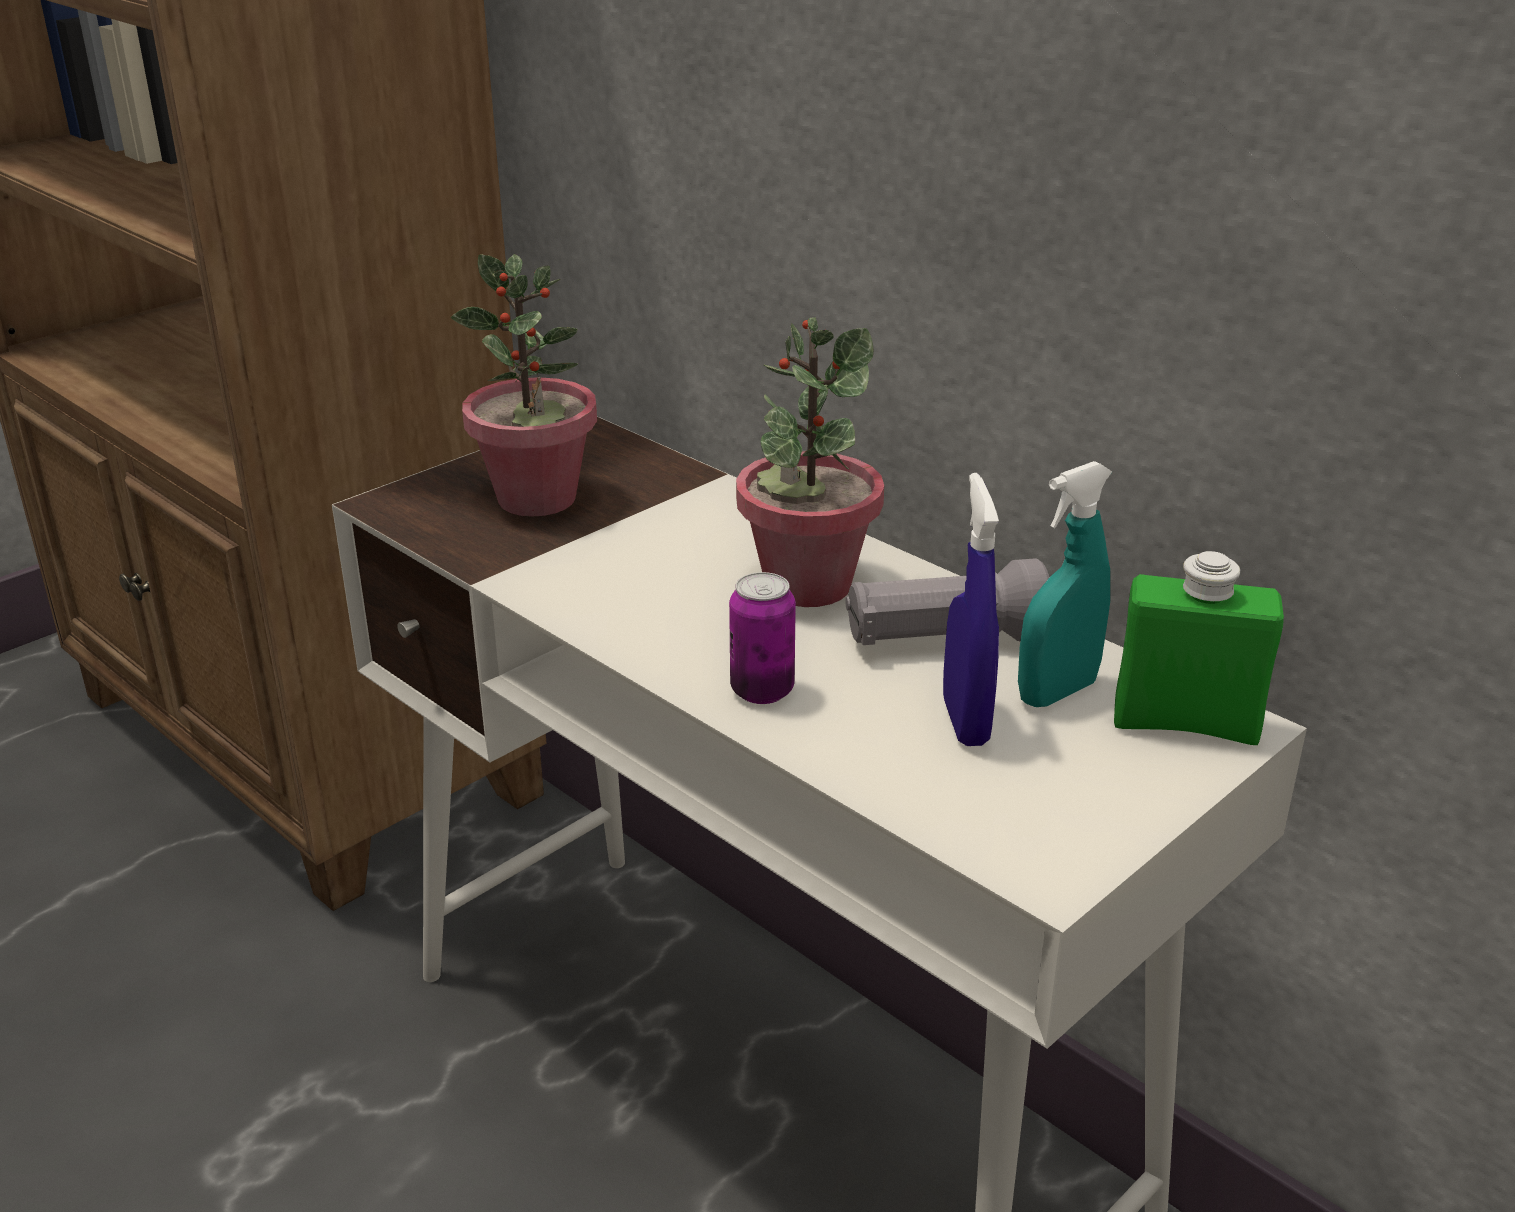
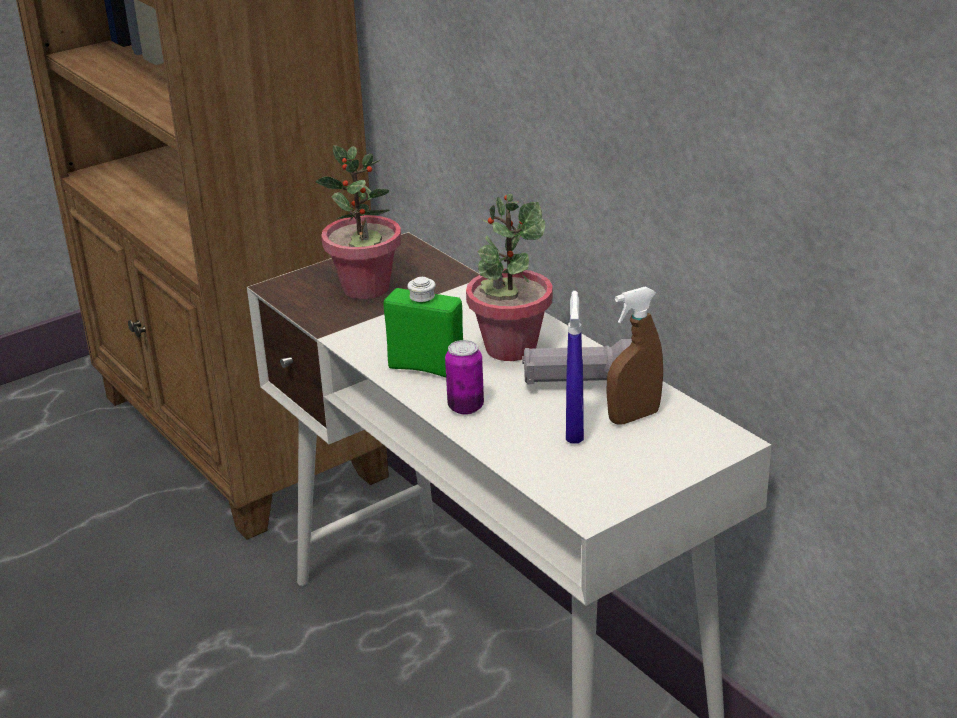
camera: 10 degrees right, 0 degrees up
(1057, 692) = (633, 417): turquoise spray bottle -> brown spray bottle
(1185, 724) = (700, 438): green bottle -> green bottle (426, 368)

